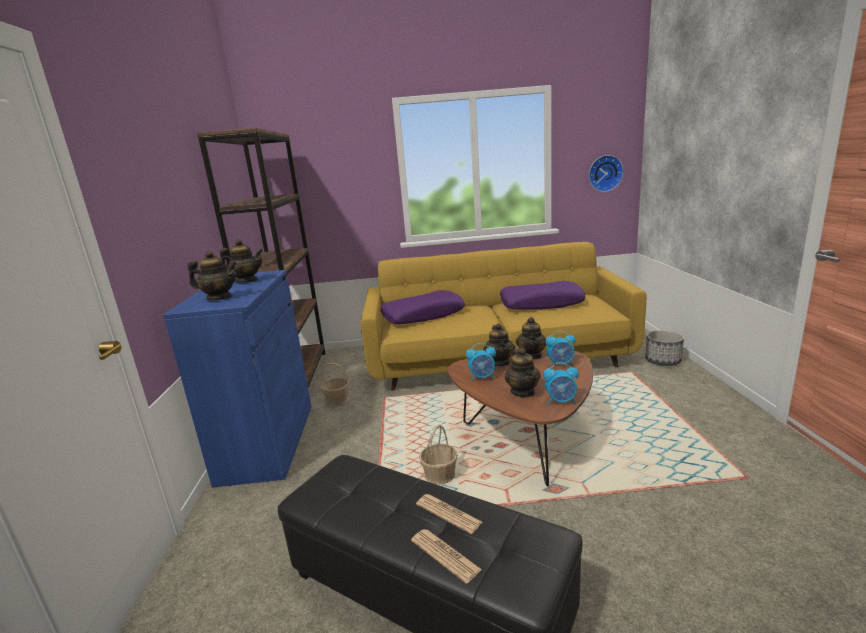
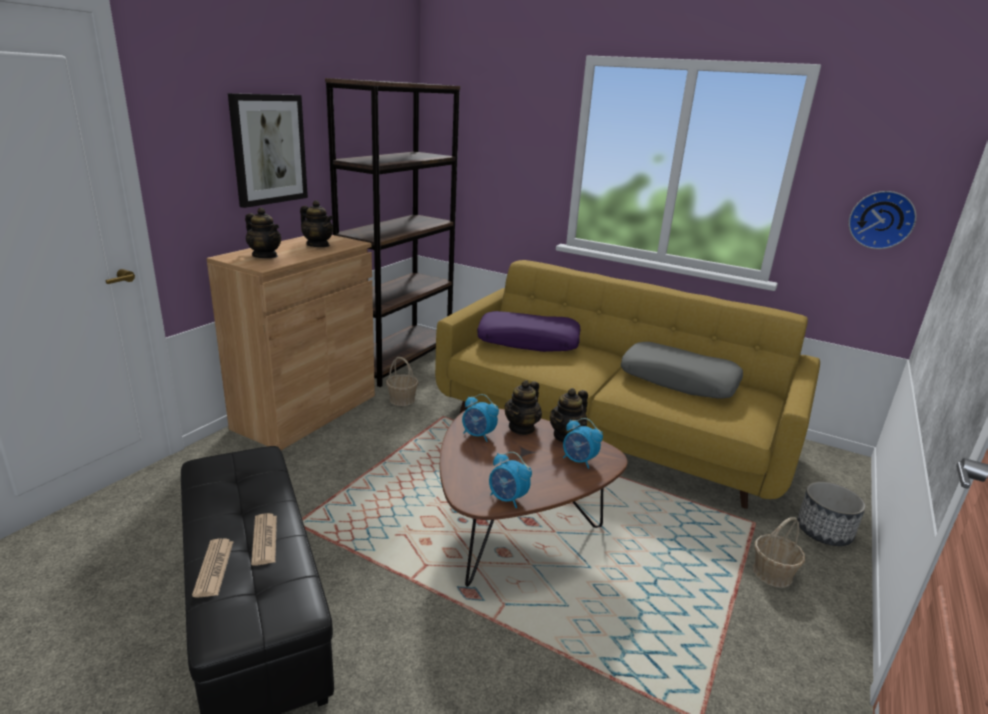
camera: 30 degrees right, 5 degrees up
(175, 201) = (268, 149): none -> picture
(268, 442) = (306, 411): blue cabinet -> brown cabinet
(440, 475) = (391, 518): basket -> basket (772, 573)
(523, 392) = (489, 470): teapot -> none
(541, 304) = (678, 380): purple pillow -> grey pillow

